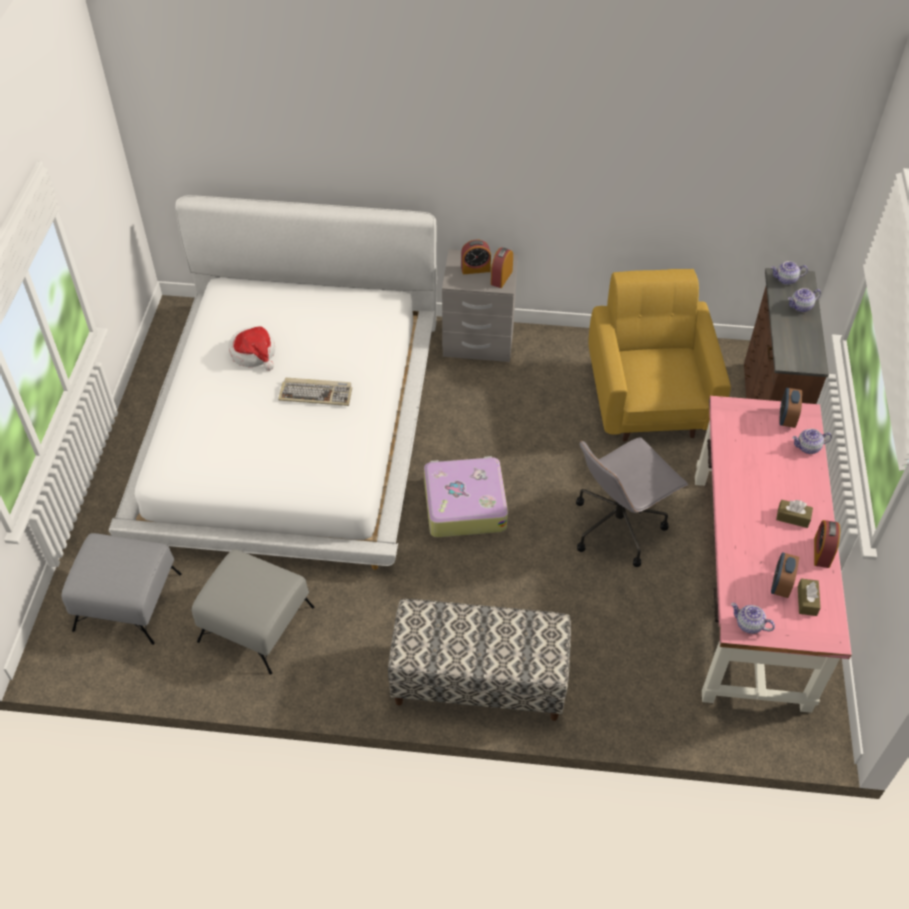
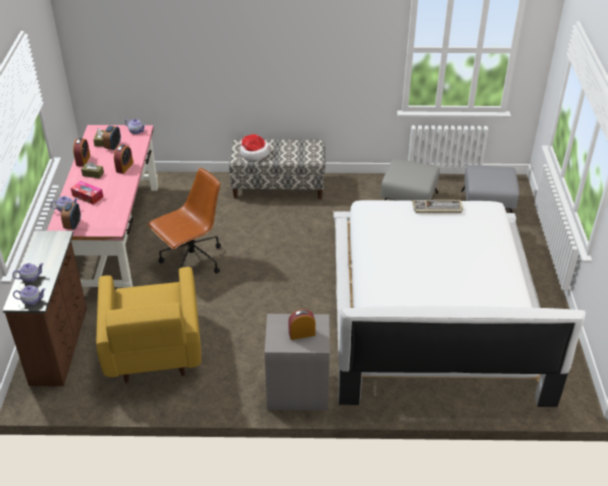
camera: 175 degrees right, 10 degrees down
(254, 353) = (468, 280): hat -> hat (254, 153)
(316, 393) = (409, 256): keyboard -> keyboard (437, 208)
(464, 504) = (296, 267): suitcase -> none
(501, 277) = (278, 327): alarm clock -> alarm clock (124, 167)
(618, 526) = (191, 261): grey office chair -> brown office chair
(784, 471) = (87, 196): none -> tissue box

